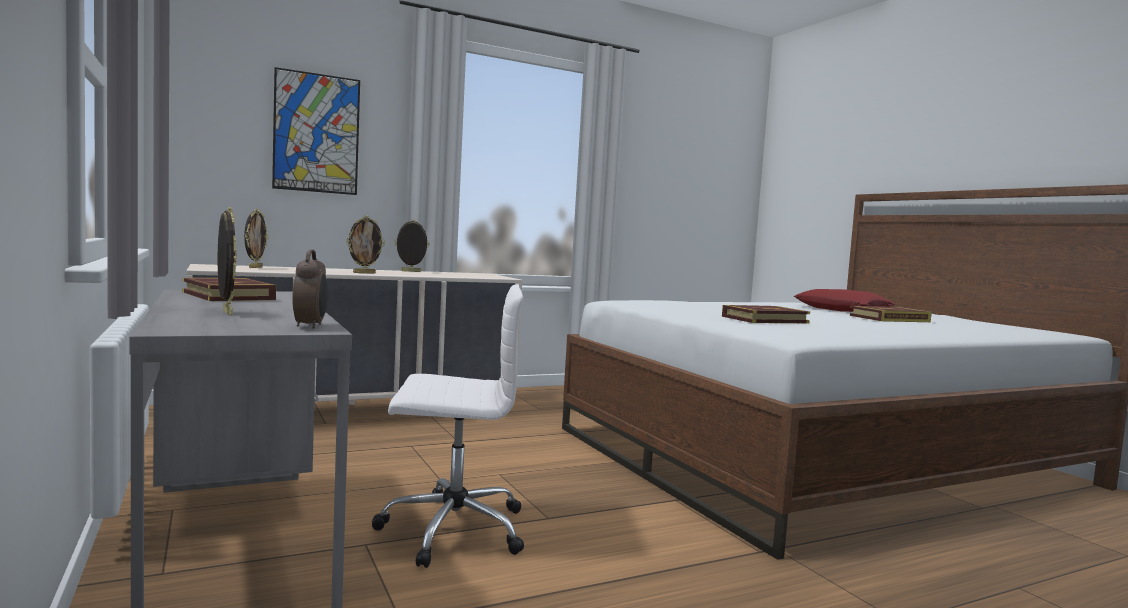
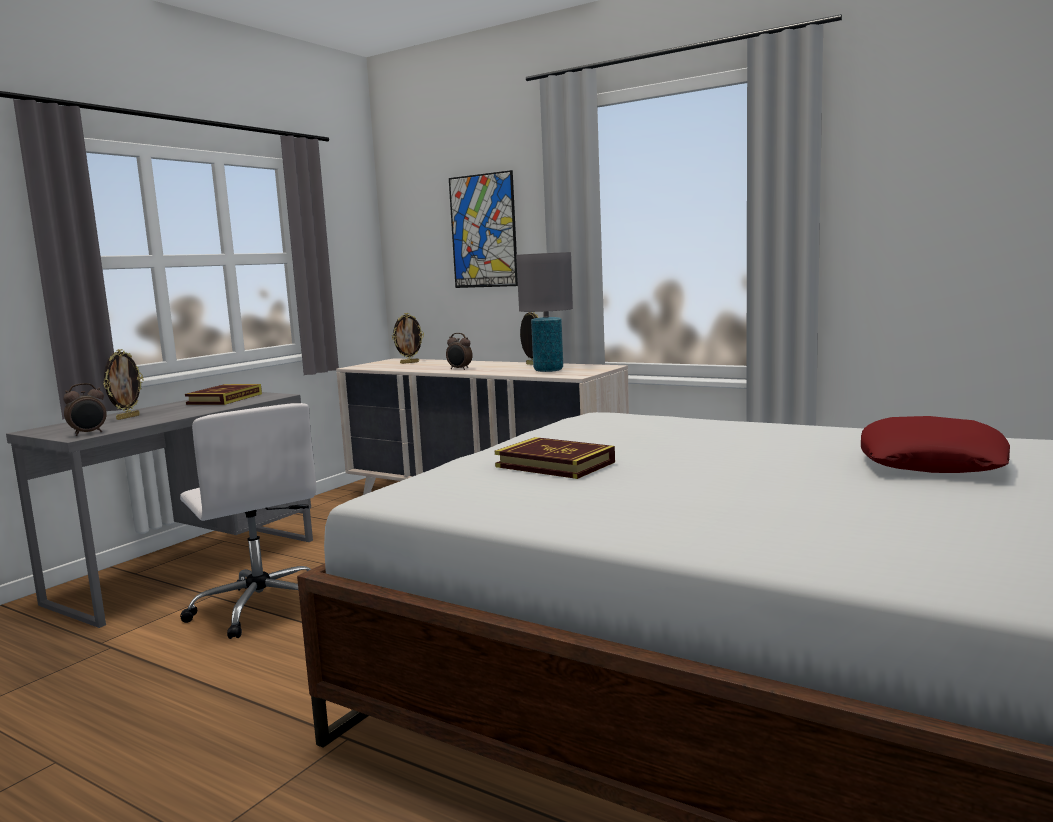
camera: 60 degrees right, 5 degrees up
(364, 273) = (459, 369): picture frame -> alarm clock
(456, 275) = (548, 370): none -> grey table lamp
(889, 319) = (846, 492): book -> none

